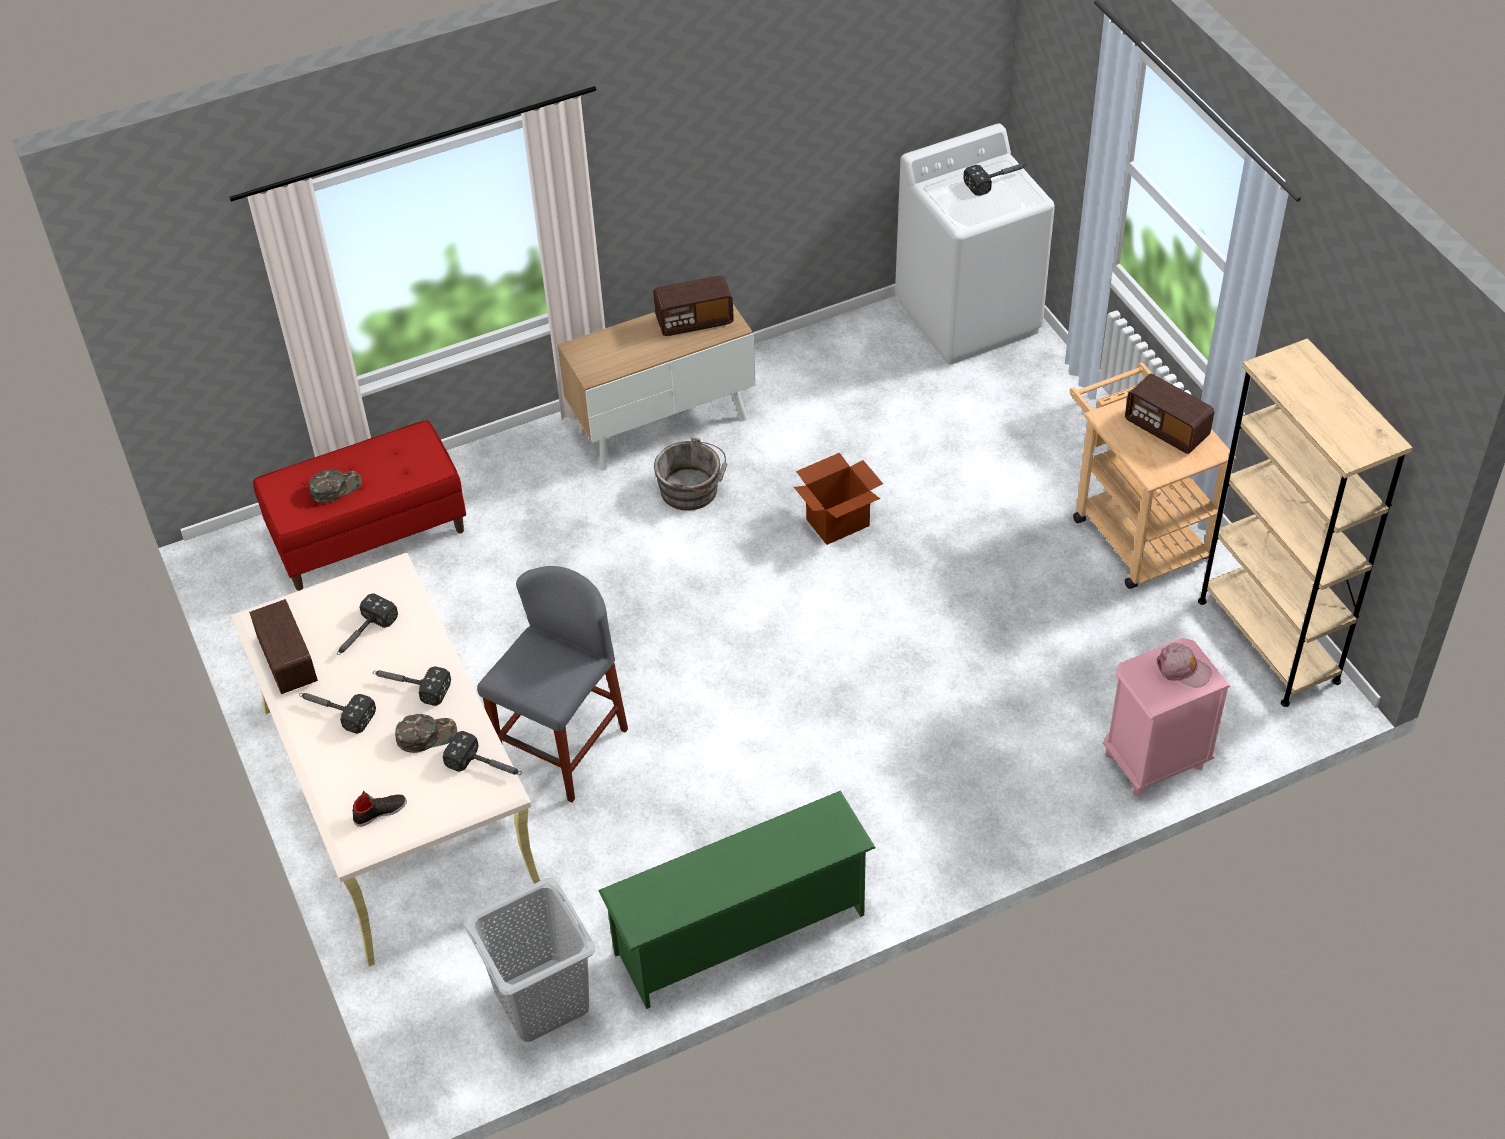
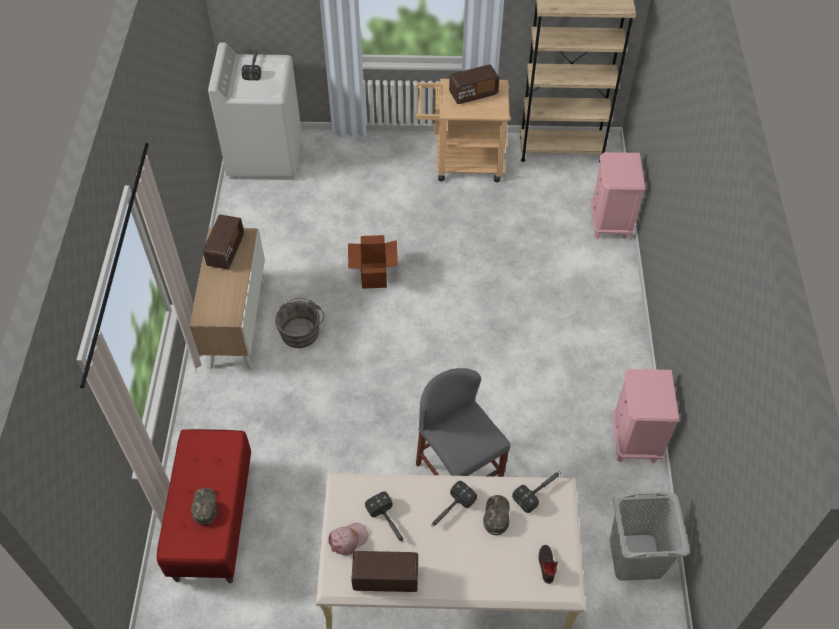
camera: 65 degrees left, 5 degrees up
(335, 711) = (447, 563): hammer -> none
(741, 935) = (635, 440): green shoe rack -> pink nightstand
(1182, 669) = (621, 163): pink cap -> pink cap (348, 539)

